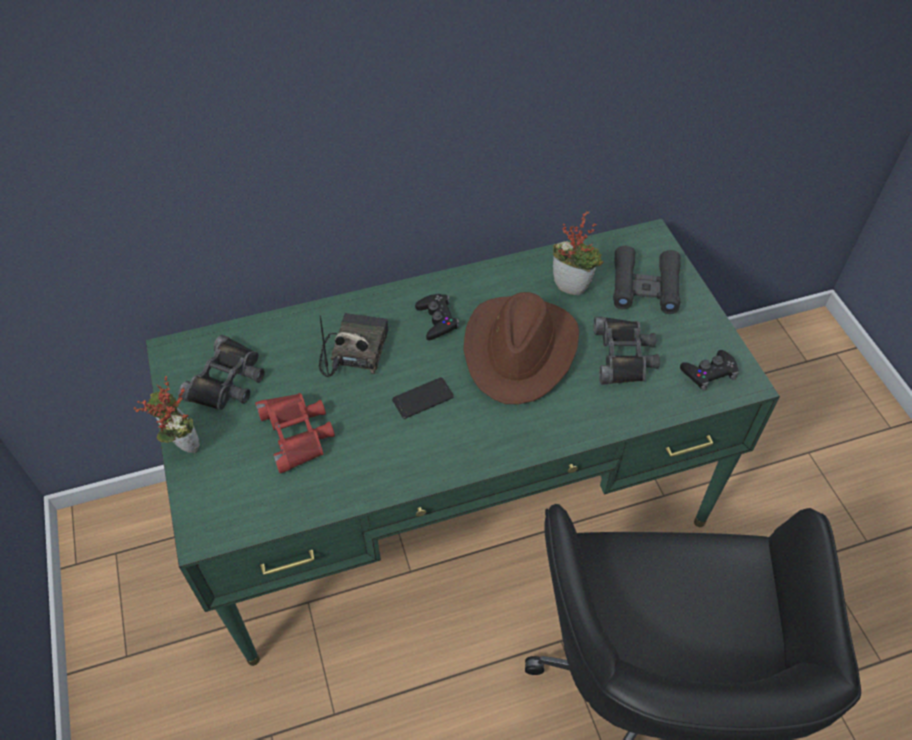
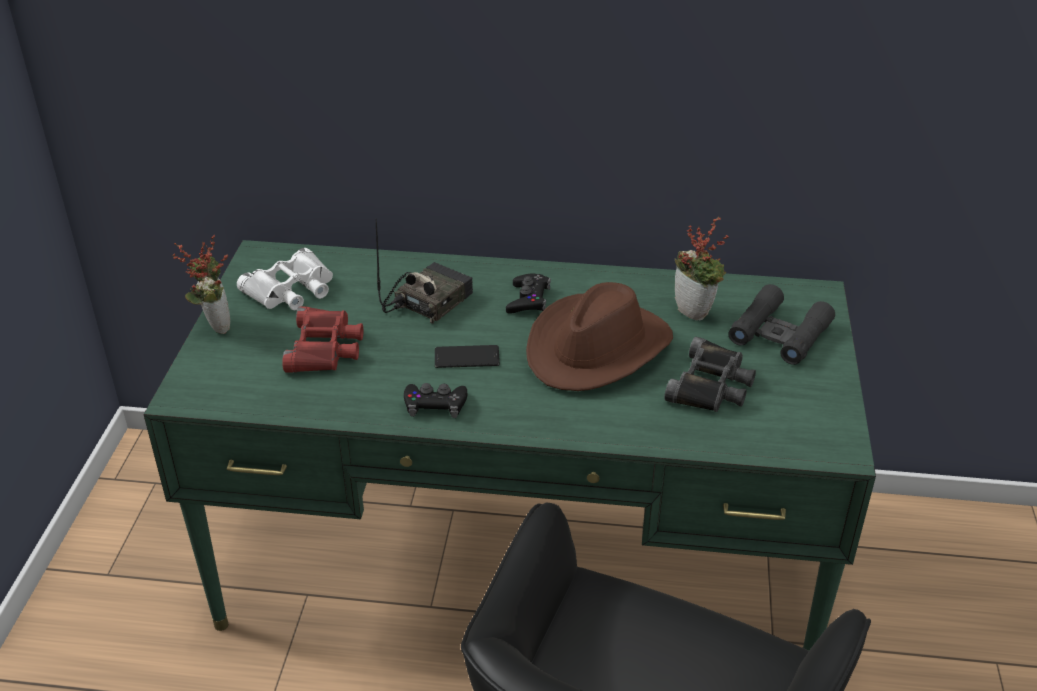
camera: 25 degrees right, 15 degrees down
(228, 380) = (291, 290): black binoculars -> white binoculars
(709, 373) = (801, 429): black game controller -> black game controller (435, 405)

